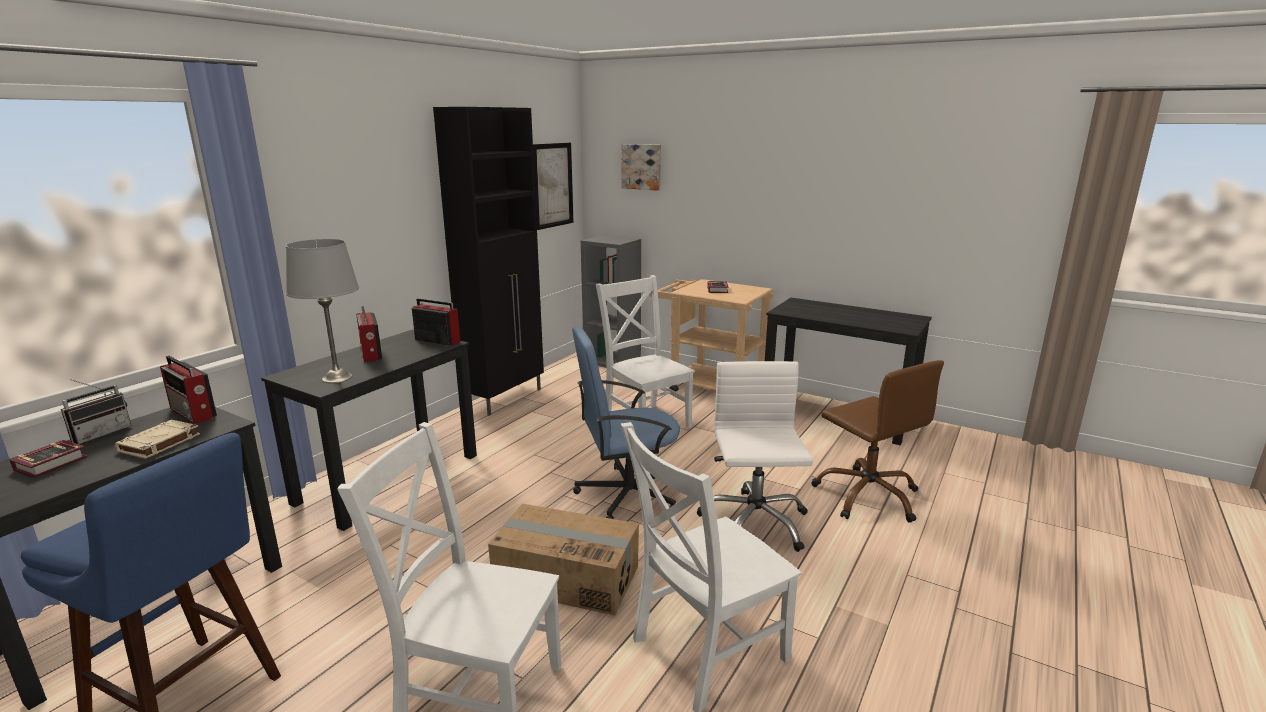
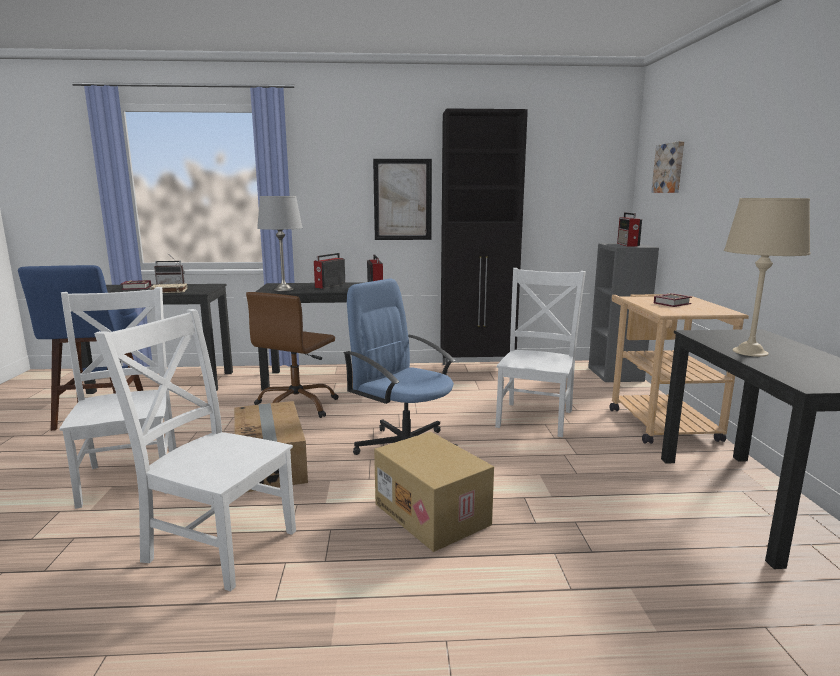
camera: 55 degrees right, 5 degrees down
(193, 413) = (208, 286): radio -> radio (627, 245)
(553, 185) = (586, 189): picture -> picture (402, 200)
(754, 523) = (433, 514): white office chair -> cardboard box
(836, 317) = (749, 352): none -> beige table lamp
(868, 496) = (589, 571): brown office chair -> brown office chair (297, 406)

